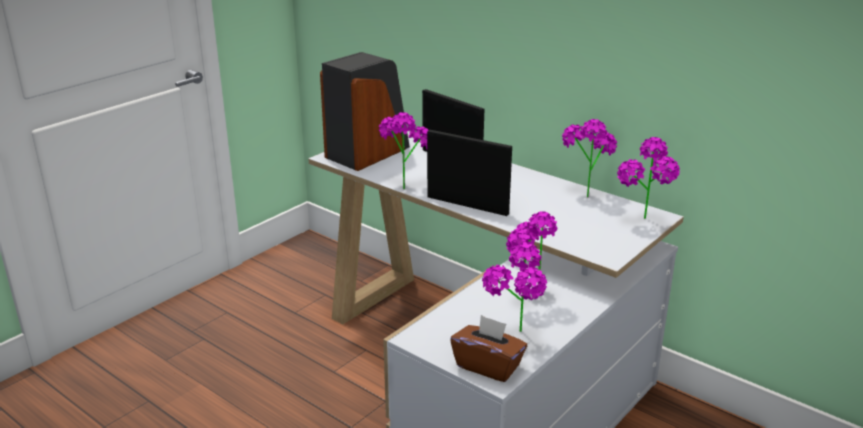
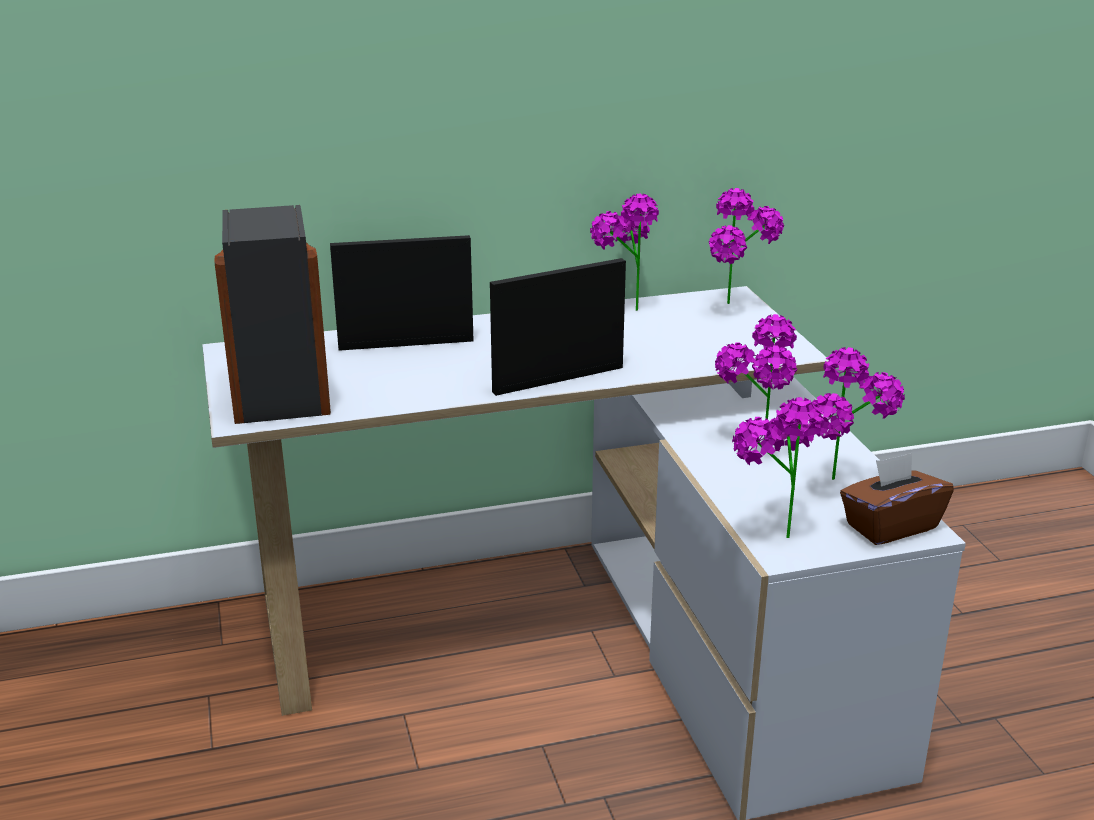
camera: 55 degrees left, 0 degrees up
(404, 184) = (432, 397): potted plant -> potted plant (770, 531)

